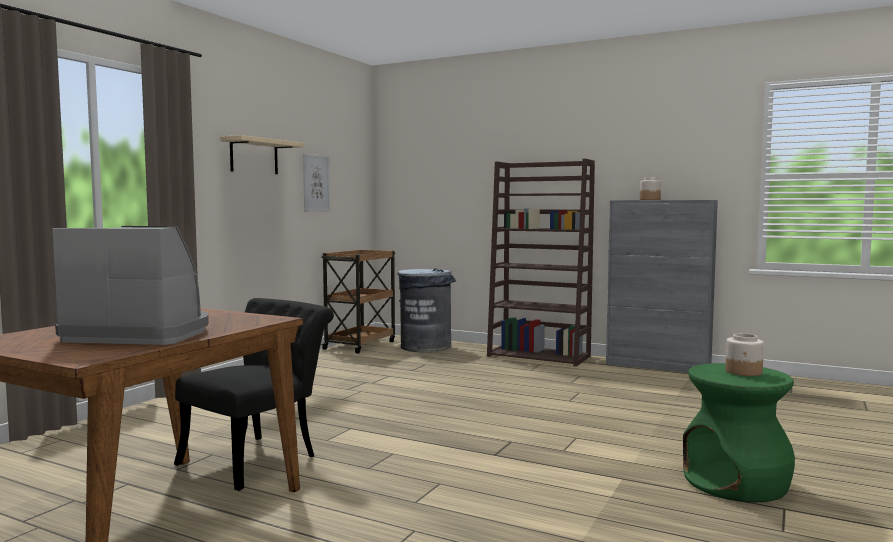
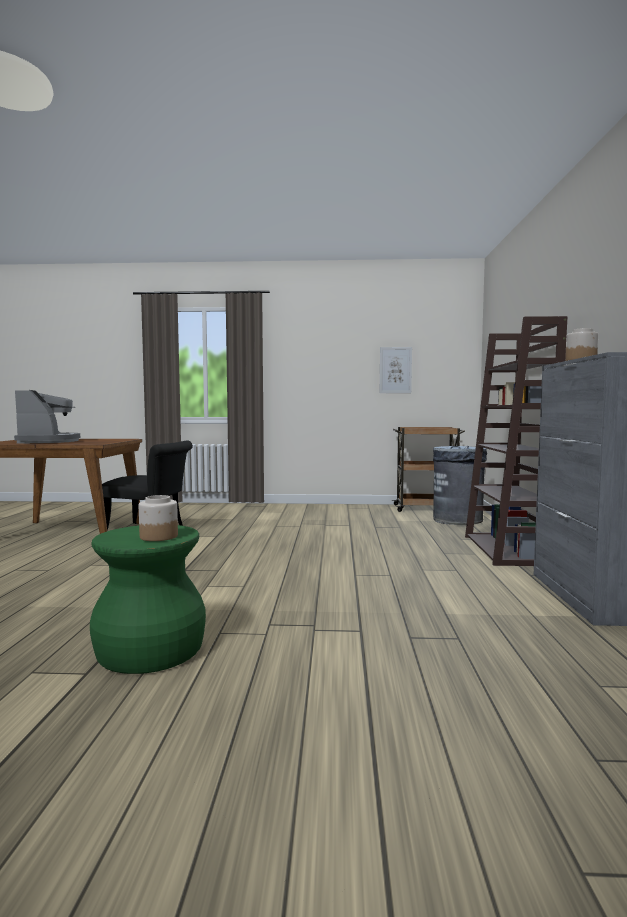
camera: 65 degrees right, 0 degrees up
(254, 156) = (326, 353): beige shelf -> none

